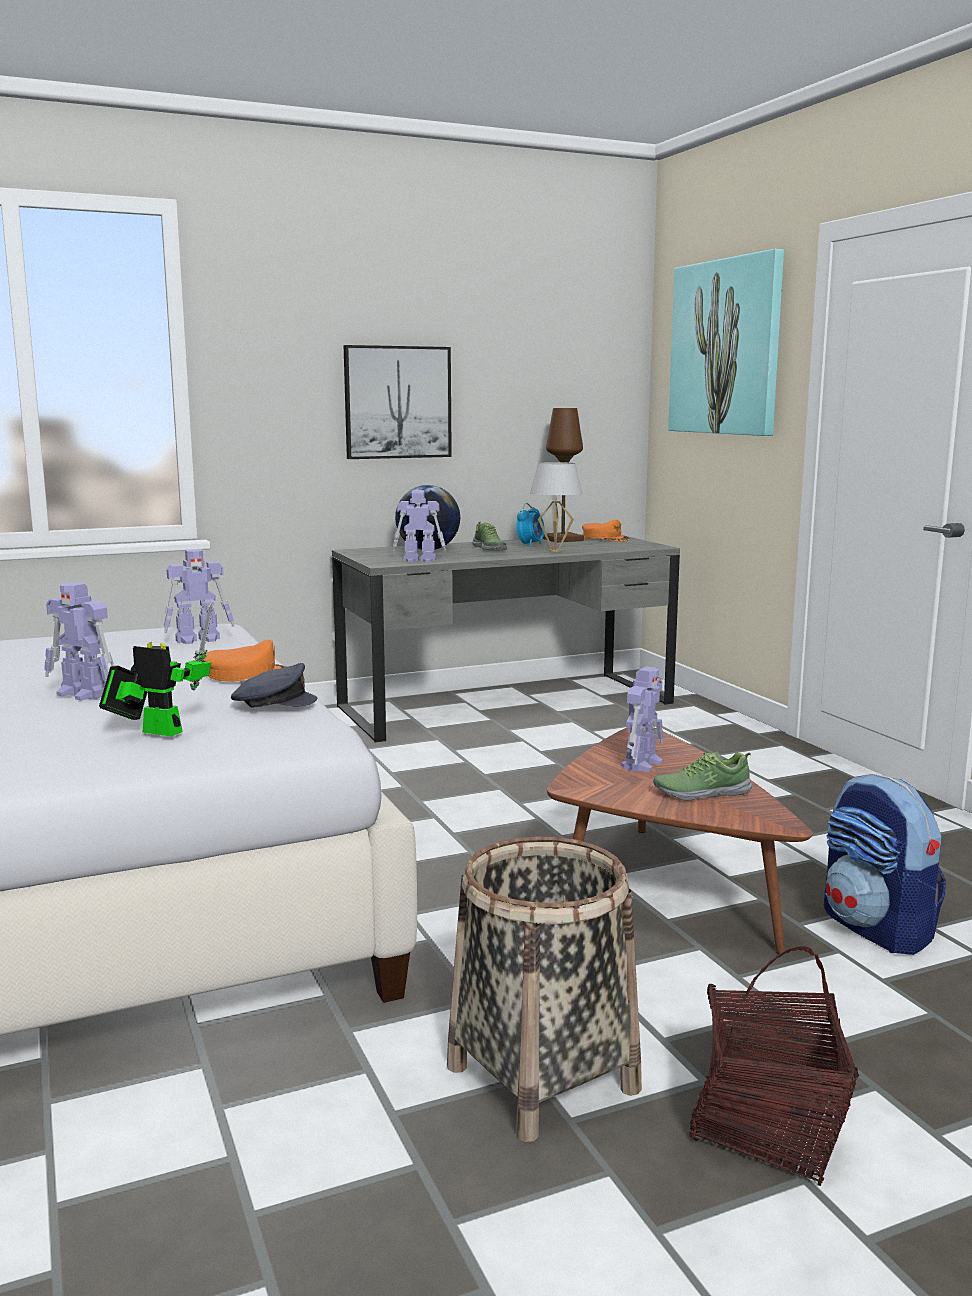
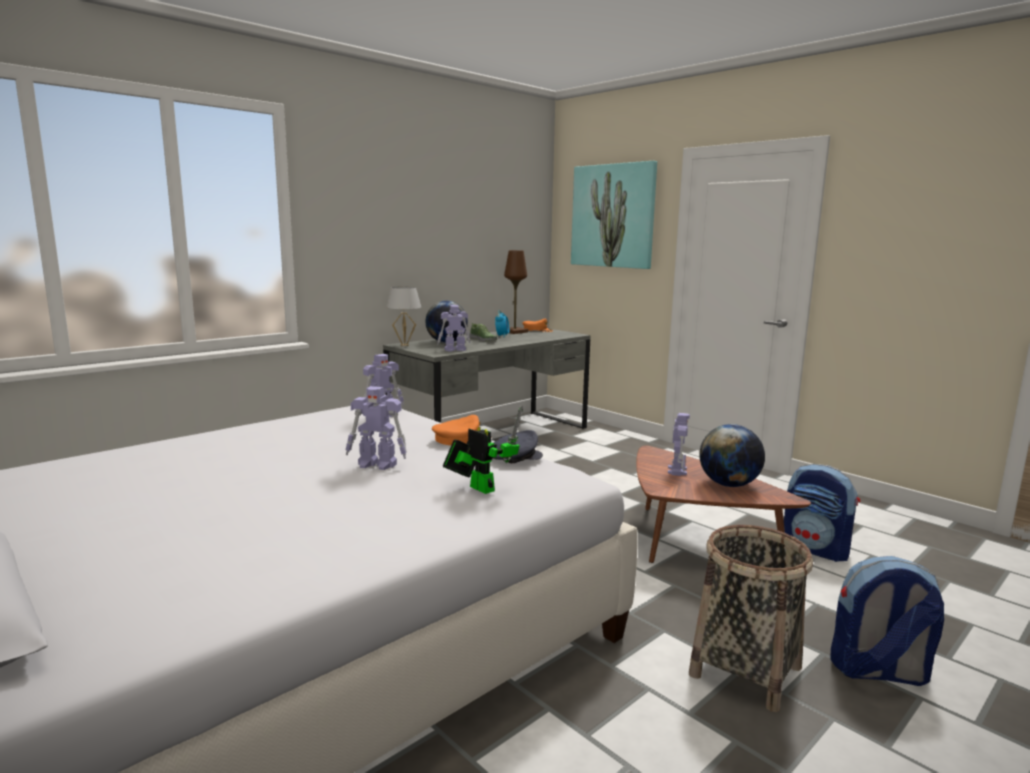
camera: 20 degrees left, 0 degrees up
(157, 731) = (479, 487): toy robot -> toy robot turned 45 degrees clockwise
(397, 402) = (419, 246): picture -> none
(555, 551) = (525, 340): white table lamp -> white table lamp (404, 345)
(701, 793) = (729, 484): shoe -> globe
(770, 1126) = (878, 672): basket -> backpack

